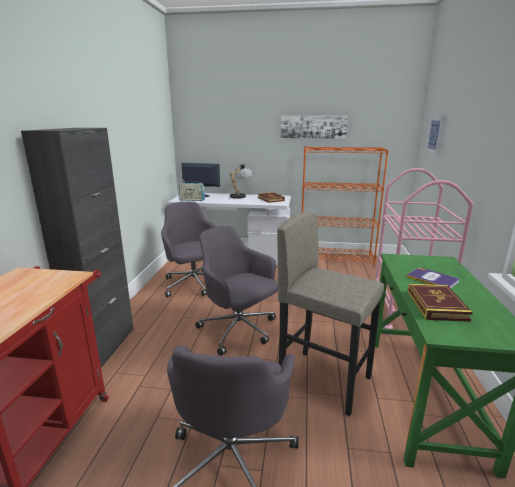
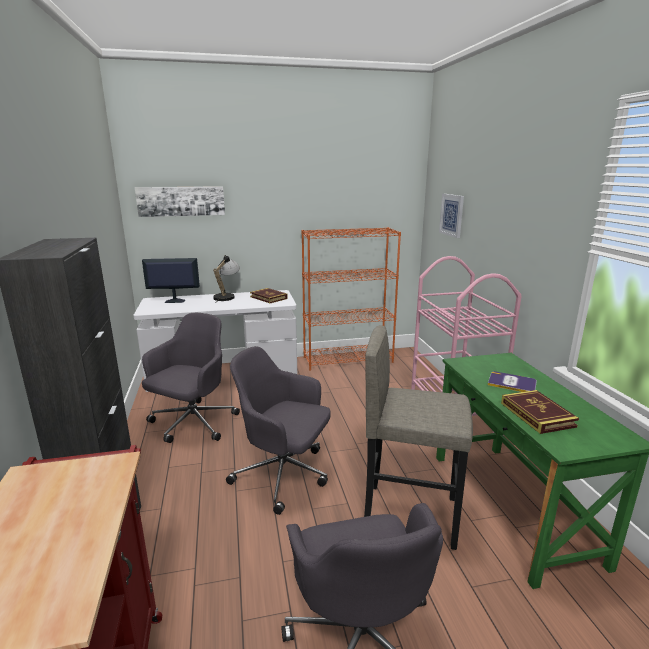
camera: 20 degrees left, 0 degrees up
(192, 200) = (166, 309): radio -> none
(194, 285) = (192, 423): grey office chair -> grey office chair turned 75 degrees clockwise
(313, 126) = (310, 206): picture -> picture (181, 201)

